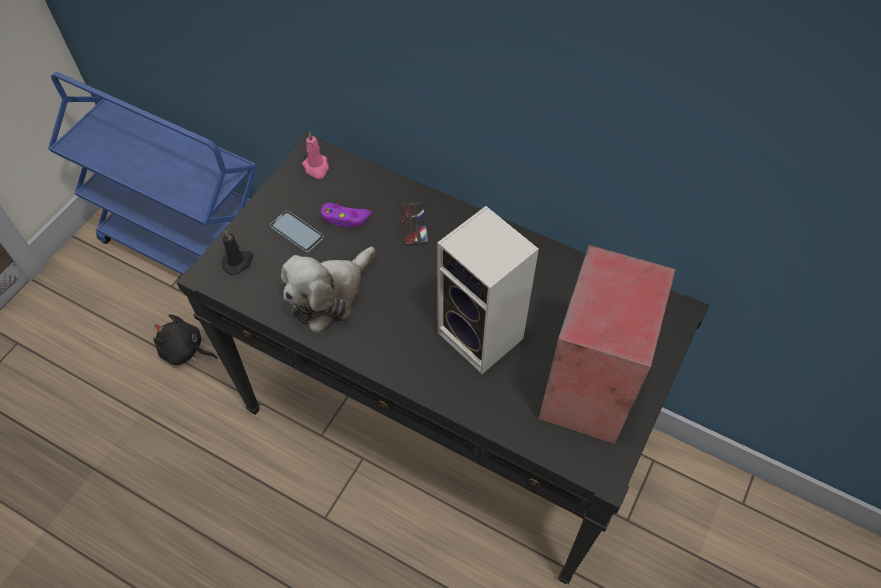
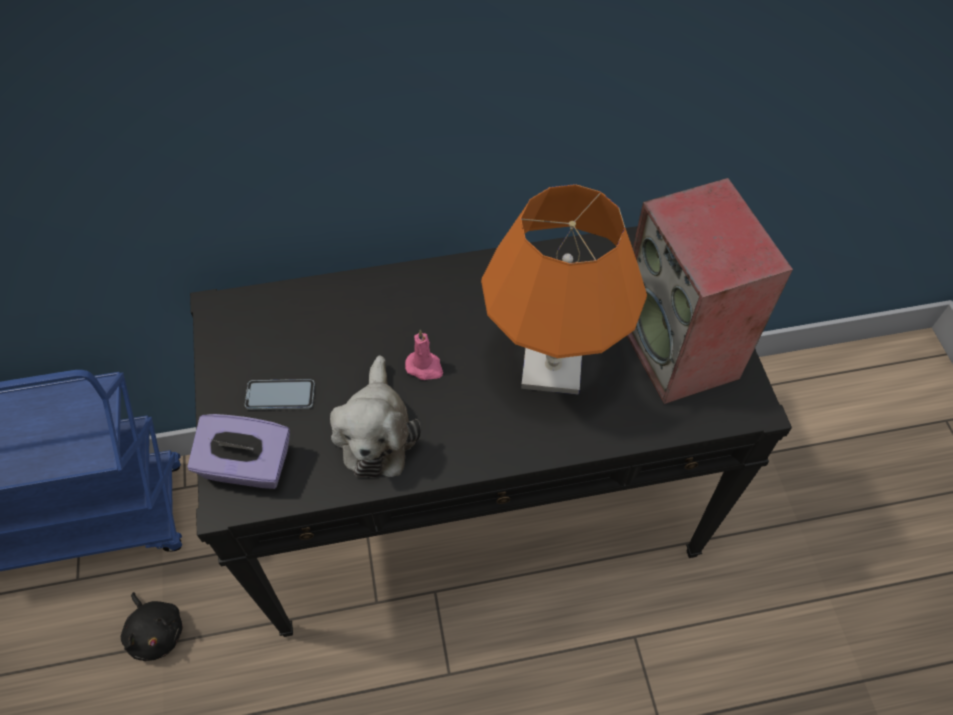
camera: 40 degrees left, 0 degrees up
(185, 351) = (156, 631): black plush toy -> black plush toy turned 105 degrees counterclockwise
(238, 262) = (247, 466): black candle -> purple tissue box
(316, 167) = (237, 320): pink candle -> pink candle (425, 367)
(345, 218) = (317, 349): purple game controller -> none
(414, 223) = (389, 310): phone -> none
(483, 337) = (552, 368): speaker -> orange table lamp

